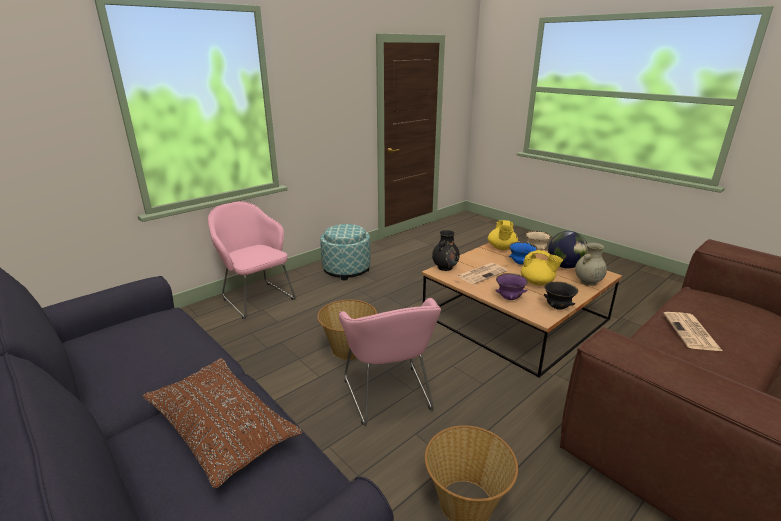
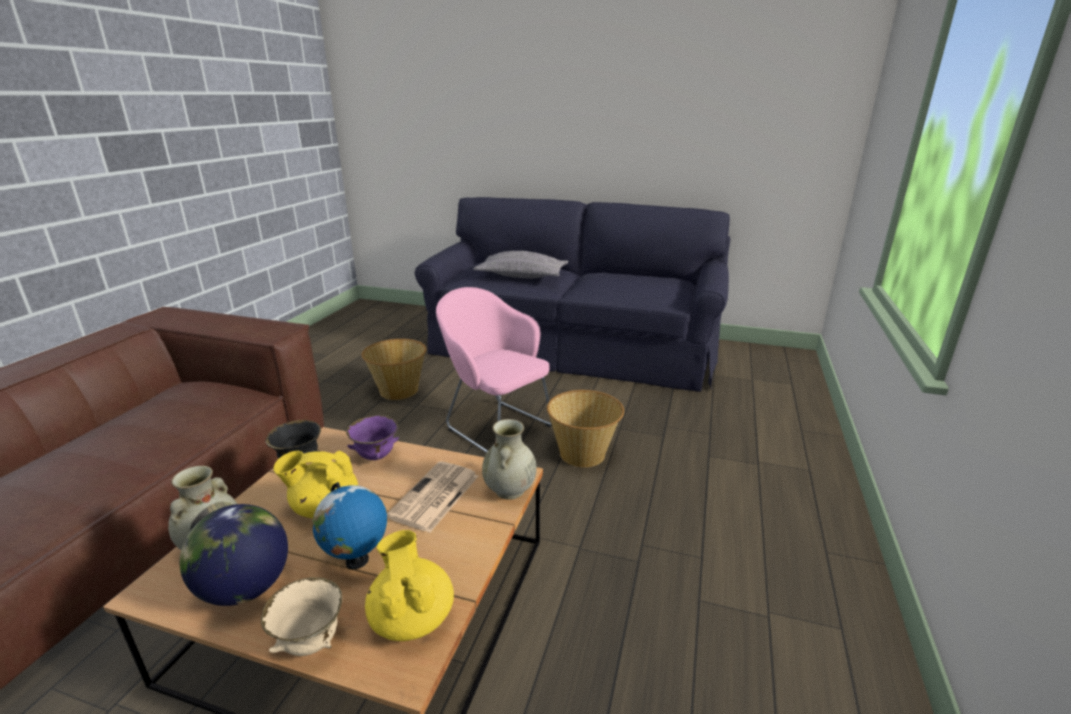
camera: 150 degrees right, 0 degrees up
(222, 428) = (522, 276): brown pillow -> grey pillow
(256, 298) = (800, 476): pink armchair -> none
(346, 270) = (800, 611): ottoman -> none
(445, 267) = (509, 491): black vase -> beige vase
(521, 263) = (357, 561): blue bowl -> globe
(692, 332) = (110, 462): newspaper -> none

